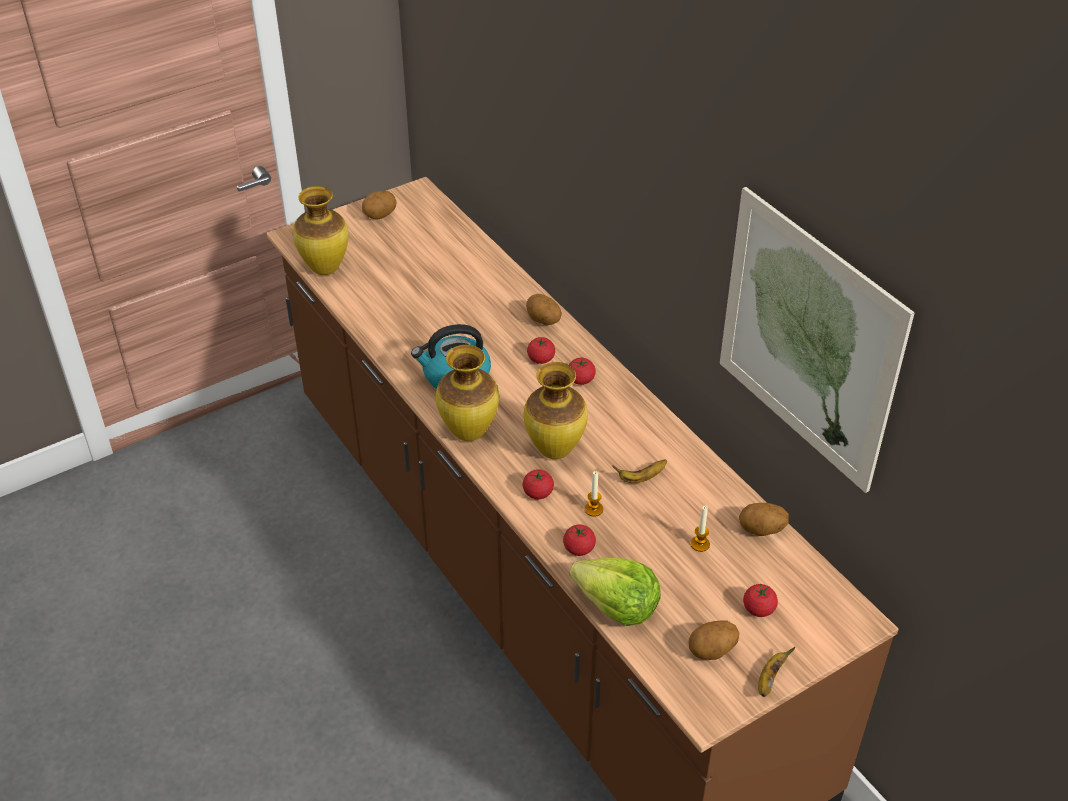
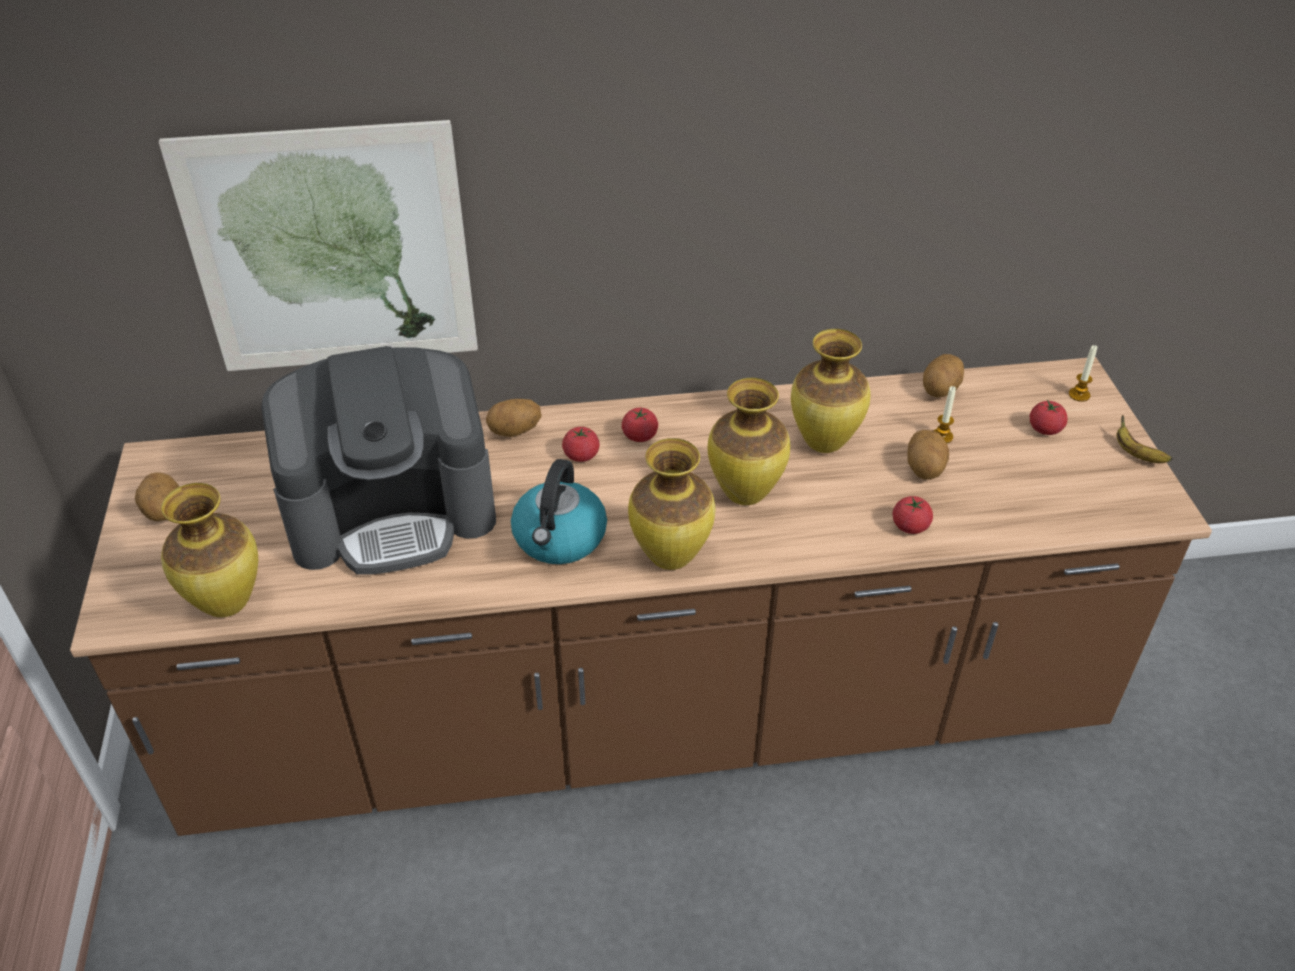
camera: 65 degrees left, 0 degrees up
(436, 298) = (392, 510): none -> coffee machine
(538, 493) = (806, 531): tomato -> none
(593, 509) = (855, 495): candle -> candle (1079, 395)
(616, 606) = (1007, 526): lettuce -> none
(641, 478) = (825, 444): banana -> vase
(712, 651) = (1090, 479): potato -> potato (924, 469)
(808, 339) = (940, 156): picture -> picture (332, 251)

